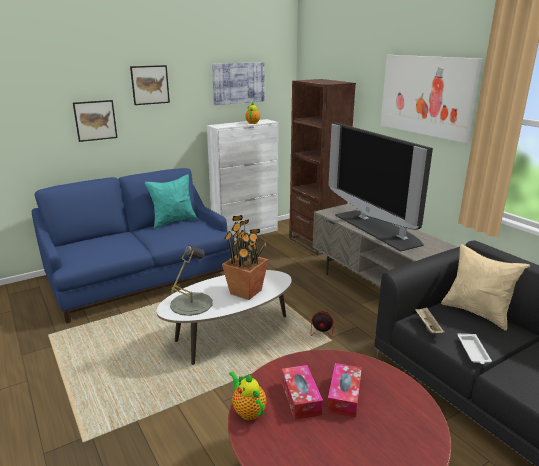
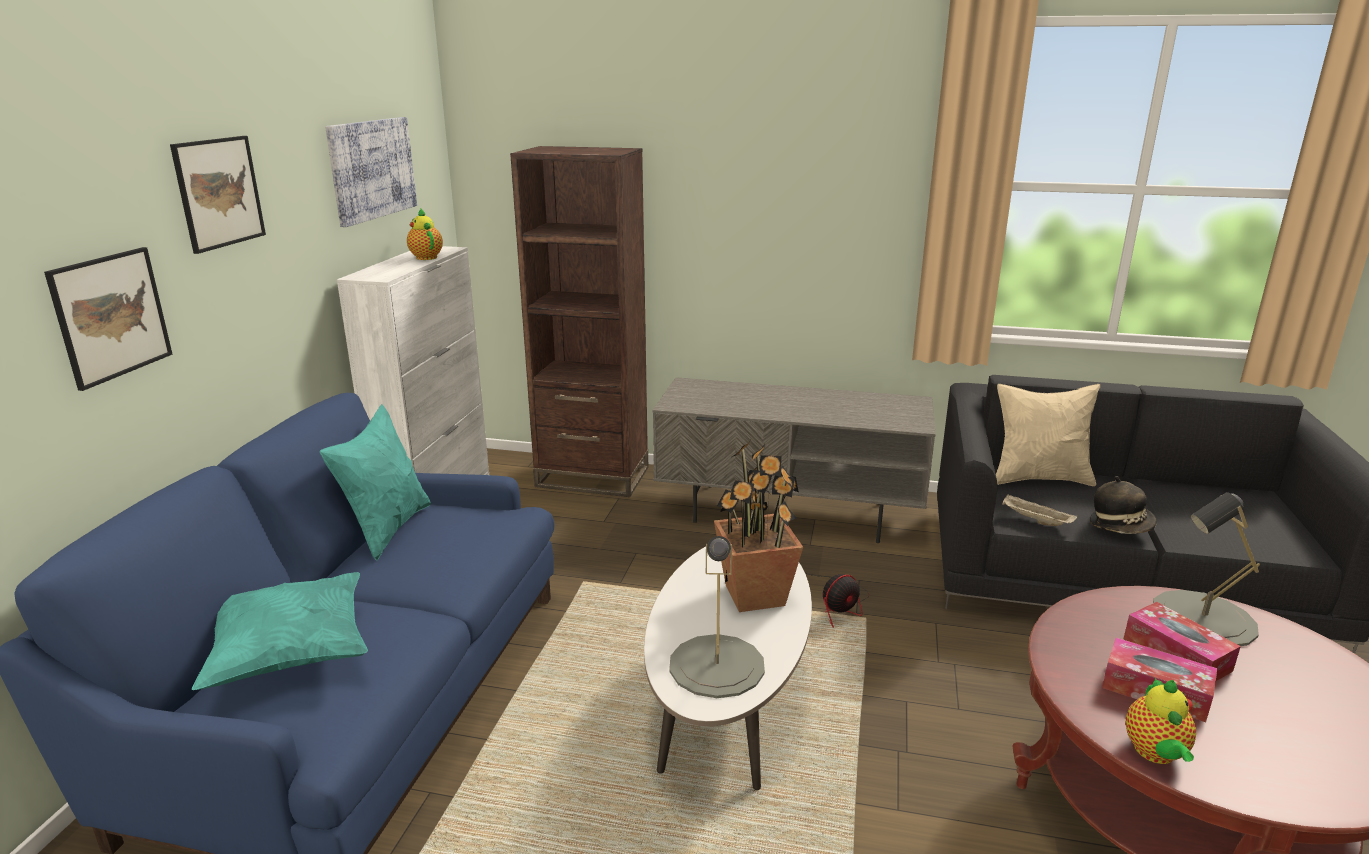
camera: 45 degrees left, 0 degrees up
(95, 242) = (290, 655): none -> turquoise pillow
(248, 411) = (1155, 754): teapot -> teapot turned 90 degrees counterclockwise
(377, 229) = (794, 405): television -> none
(395, 396) = (1203, 618): none -> grey table lamp
(426, 95) = (810, 160): picture -> none
(473, 351) = (1120, 526): white tray -> hat

